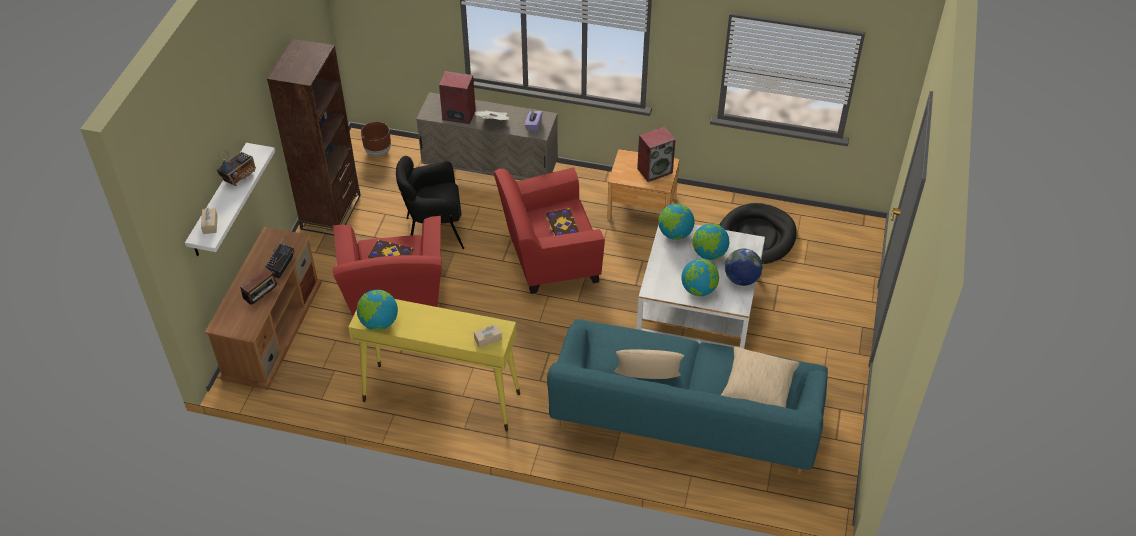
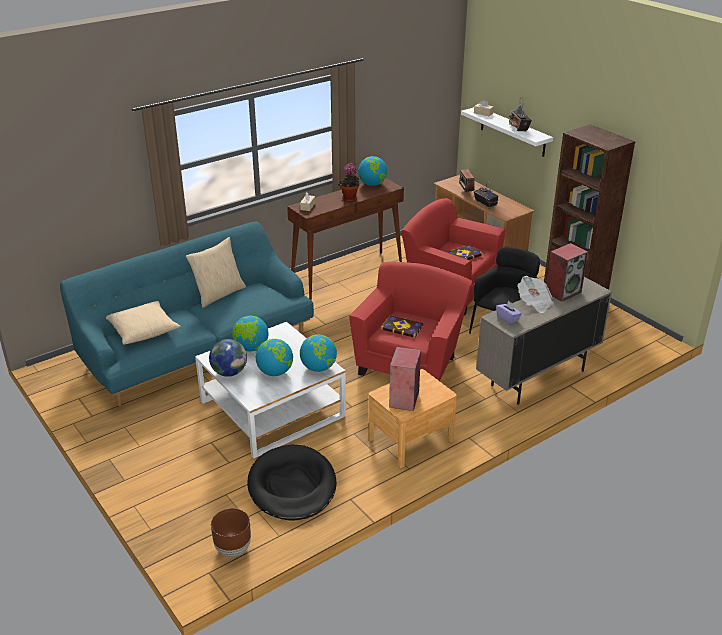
camera: 130 degrees right, 15 degrees down
(378, 152) = (632, 341): brown planter -> brown planter (233, 549)
(437, 317) = (350, 199): none -> potted plant
(440, 397) = (347, 275): yellow console table -> brown console table

